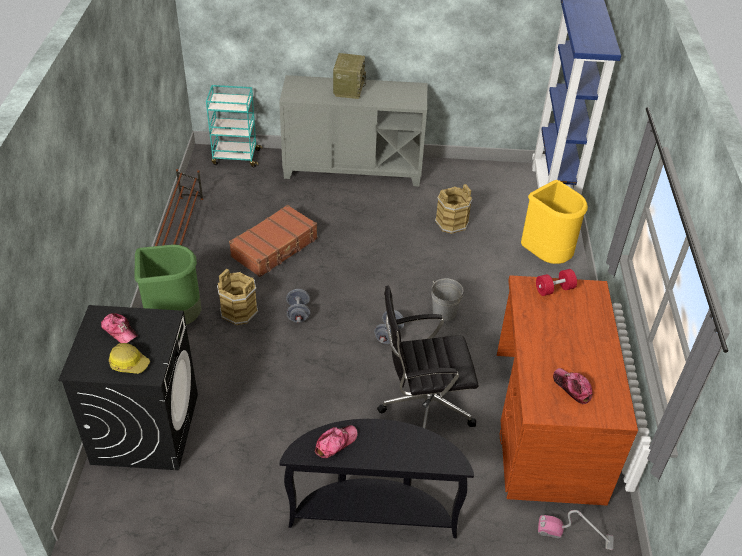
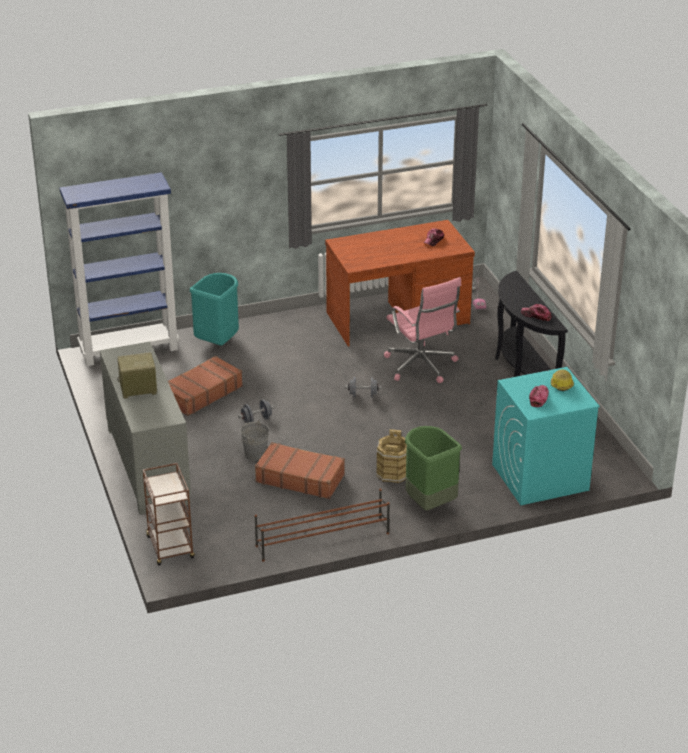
camera: 110 degrees left, 10 degrees down
(145, 428) = (539, 477): black washing machine -> turquoise washing machine
(235, 157) = (170, 548): turquoise cart -> brown cart
(298, 313) = (372, 443): grey dumbbell -> grey dumbbell (256, 420)
(423, 406) = (421, 366): black office chair -> pink office chair
(444, 312) = (320, 376): grey bucket -> grey bucket (255, 454)
(451, 223) = (201, 393): brown bucket -> brown suitcase
(546, 256) = (218, 341): yellow trash can -> turquoise trash can
(554, 289) = (349, 255): red dumbbell -> none

